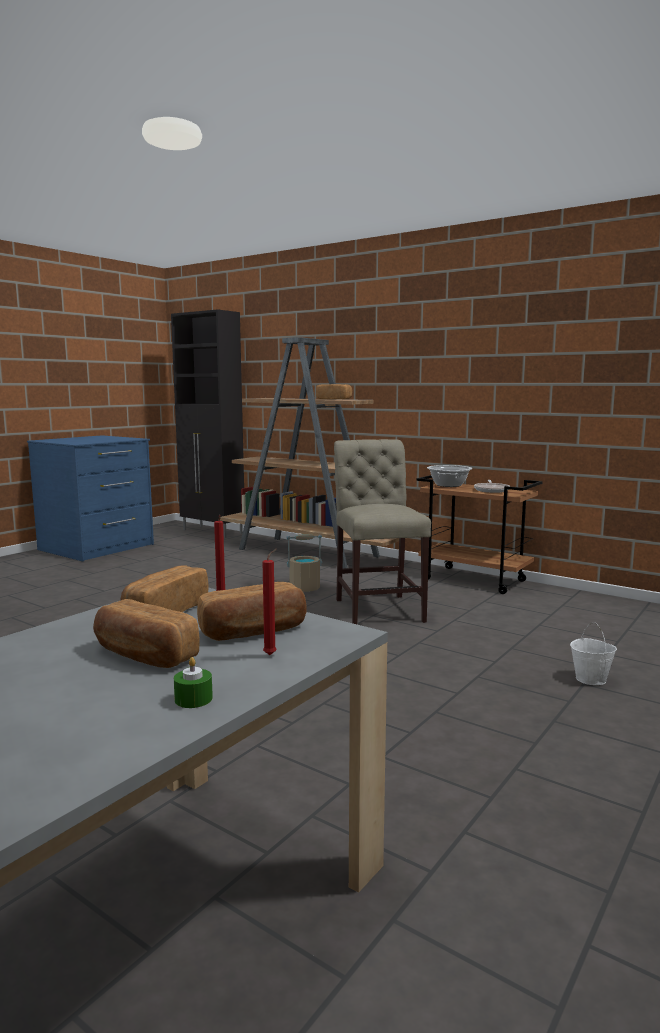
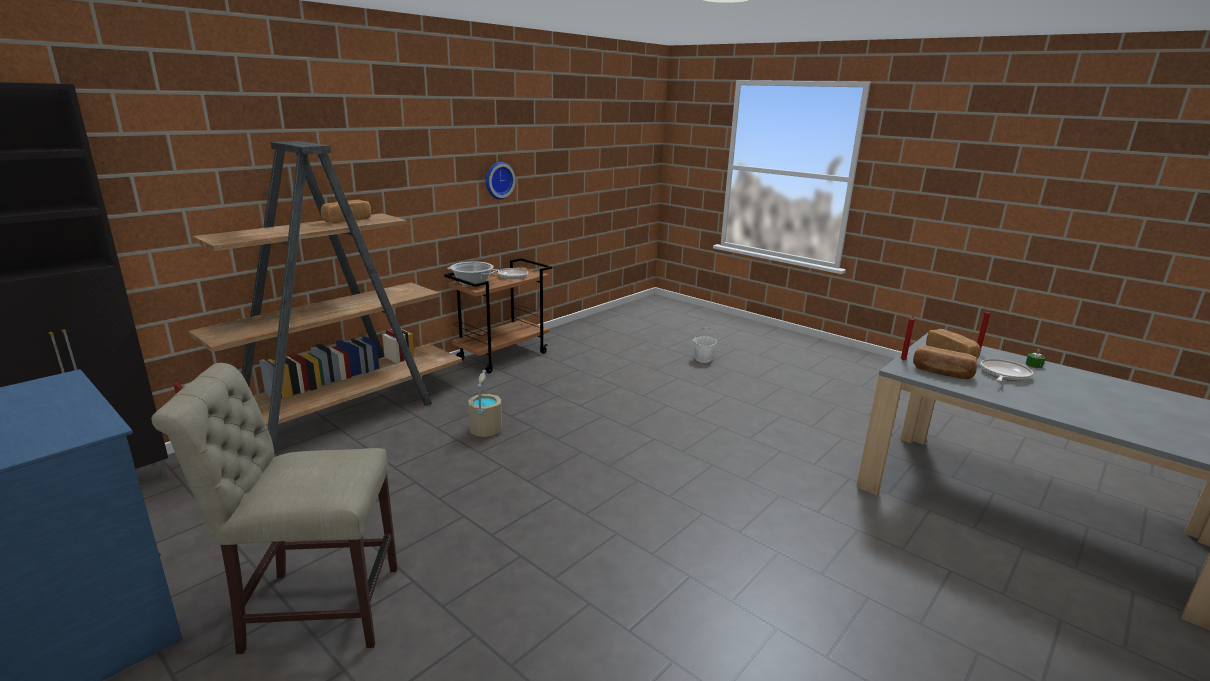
camera: 85 degrees left, 10 degrees up
(144, 655) = (1003, 374): bread -> frying pan
(378, 608) = (562, 401): beige chair -> beige chair (313, 607)
(520, 384) = (498, 180): none -> wall clock

